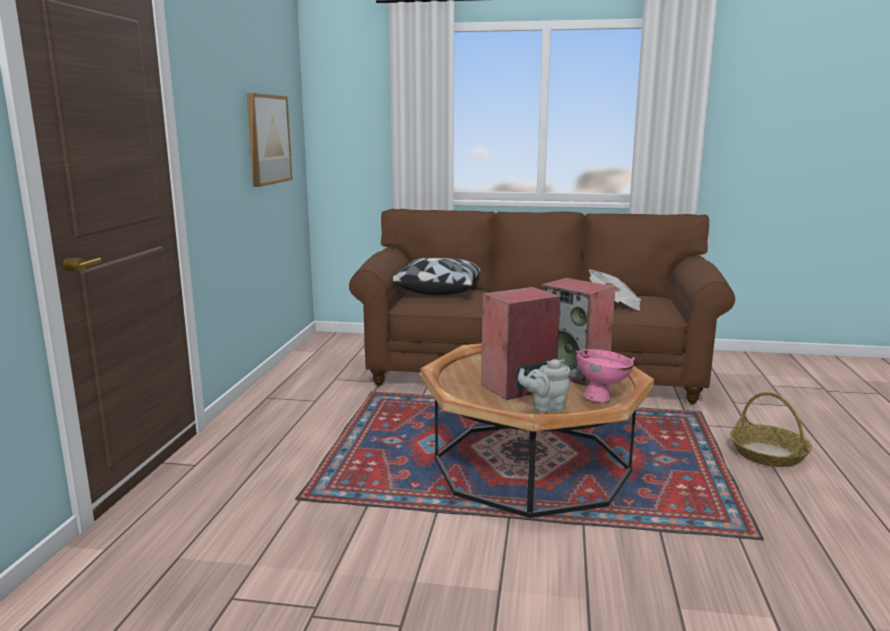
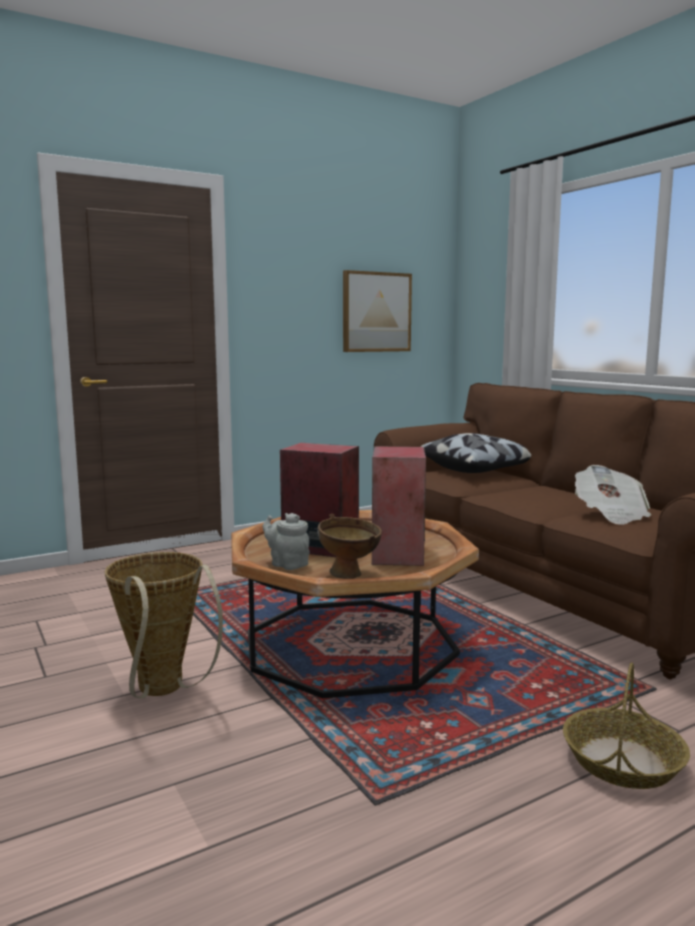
camera: 50 degrees right, 5 degrees down
(517, 568) = (163, 691): none -> basket
(603, 398) = (350, 576): pink bowl -> brown bowl

